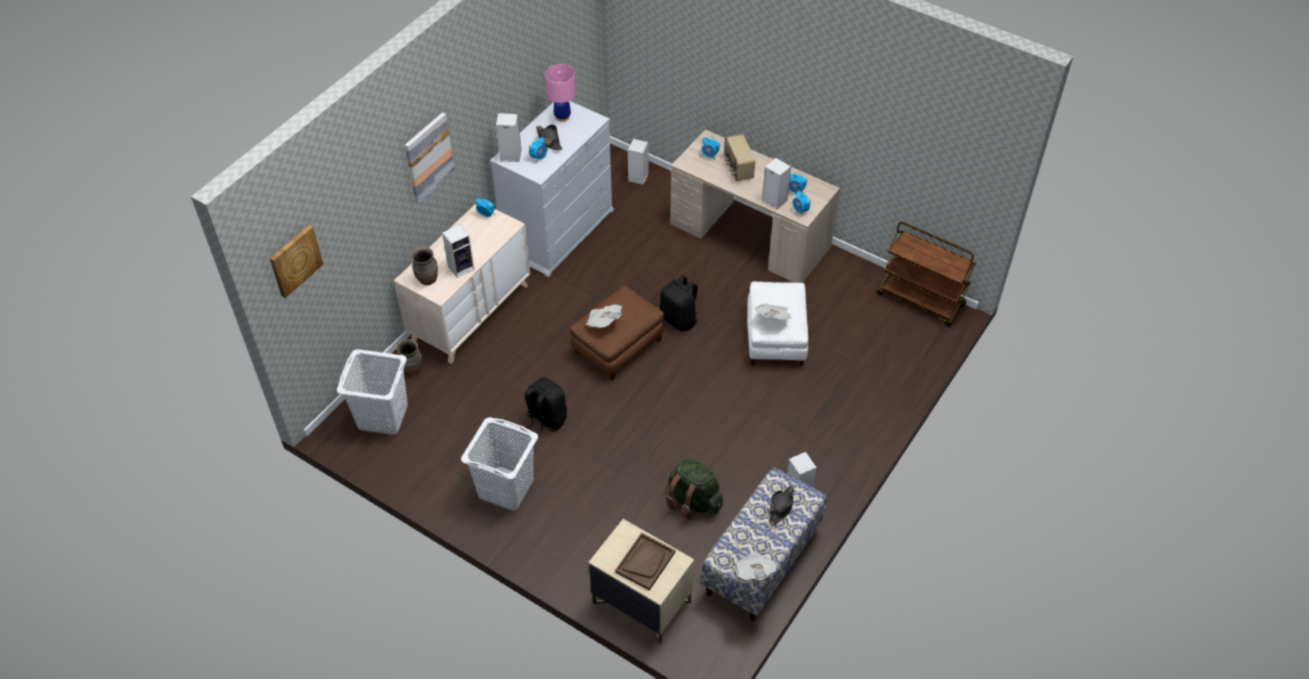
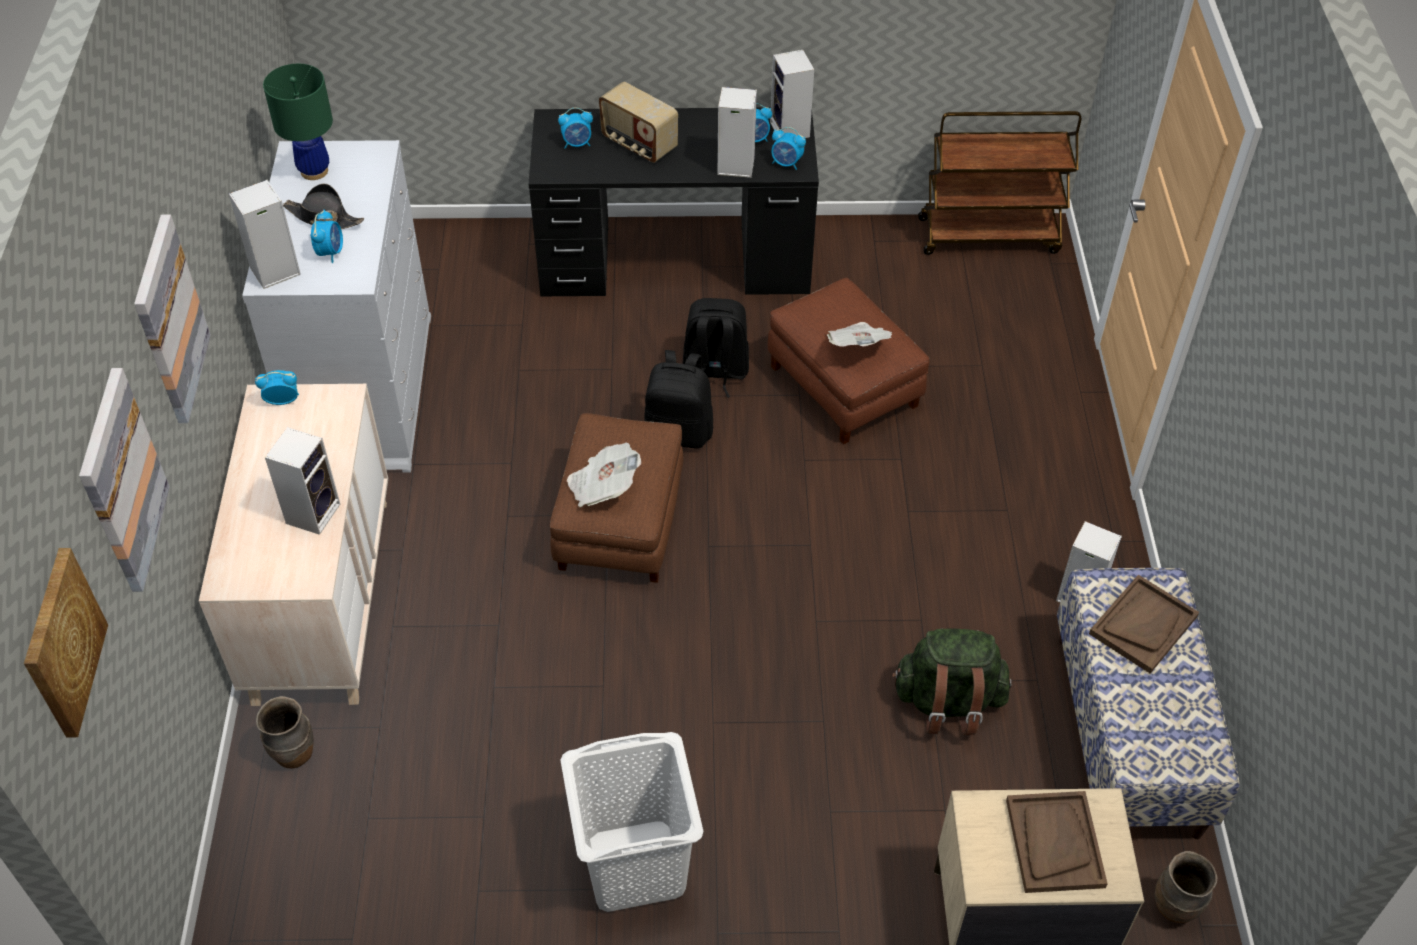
camera: 35 degrees left, 0 degrees up
(362, 213) = (121, 481): none -> picture
(382, 416) = (303, 869): white laundry basket -> none
(427, 280) = (266, 566): brown vase -> brown vase (1175, 908)
(546, 419) = (603, 707): black backpack -> black backpack (715, 372)
(562, 117) = (314, 171): pink table lamp -> green table lamp
(638, 178) = (430, 250): speaker -> speaker (791, 130)
(750, 236) = (676, 258): beige desk -> black desk
(754, 572) = (1202, 752): newspaper -> none
(776, 338) = (845, 386): white ottoman -> brown ottoman
(781, 507) = (1143, 625): black hat -> brown tray

